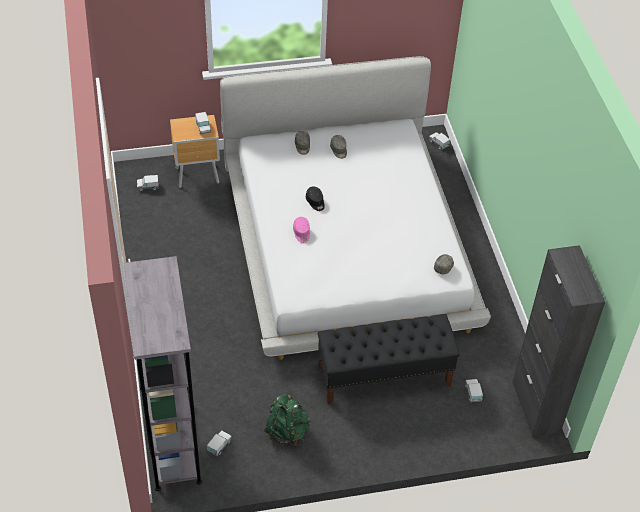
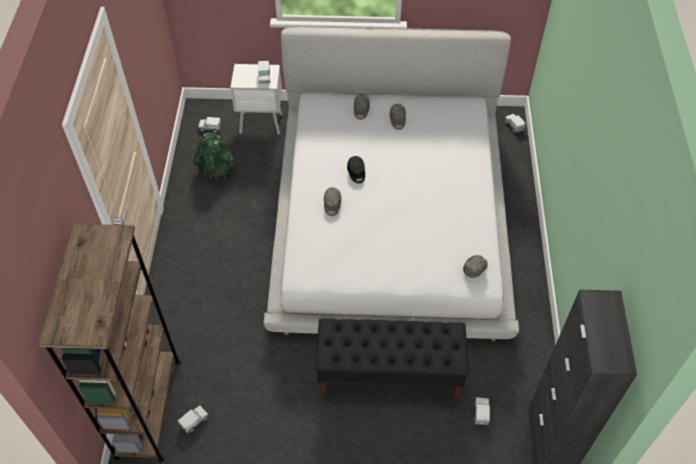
camera: 15 degrees right, 5 degrees up
(173, 443) = (148, 408): grey bookcase -> brown bookcase
(198, 176) = (262, 124): brown nightstand -> white nightstand
(287, 431) = (269, 418): green backpack -> green backpack (217, 169)
(301, 233) = (332, 205): pink cap -> grey cap

